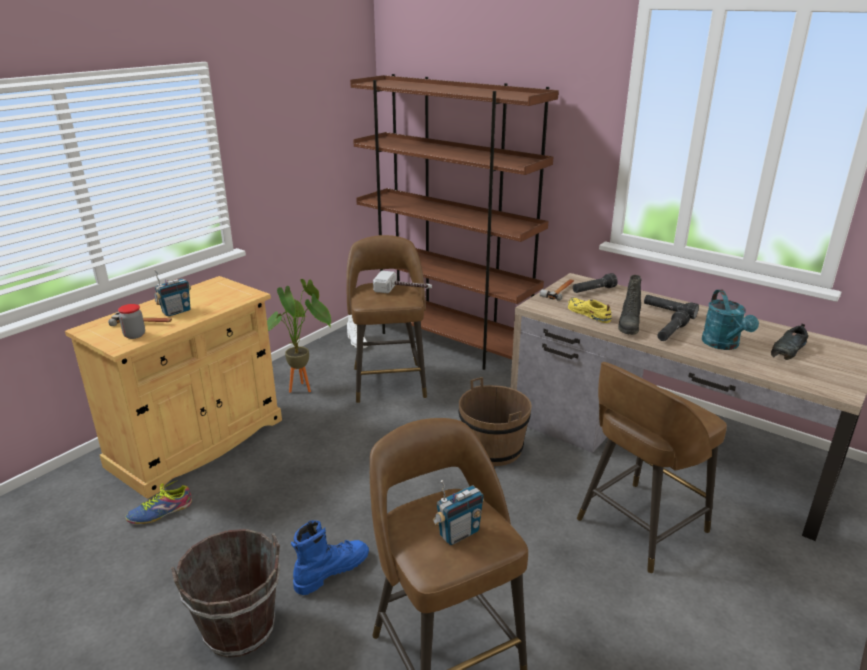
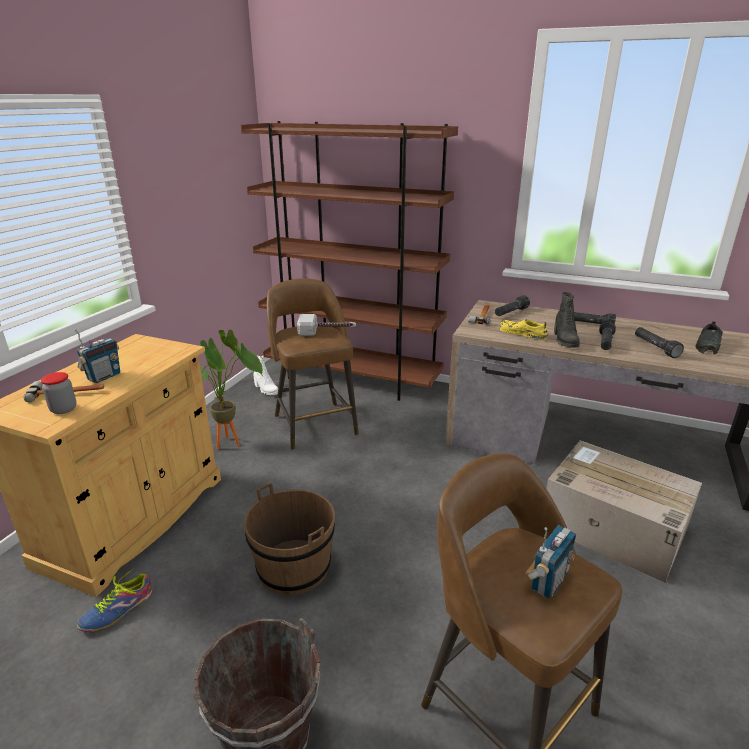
camera: 15 degrees left, 0 degrees up
(331, 570) = (343, 638): blue boot -> none
(492, 448) = (444, 474): brown bucket -> brown bucket (294, 567)
(639, 527) = (610, 527): brown stool -> cardboard box
(723, 345) = (655, 347): turquoise watering can -> black flashlight

